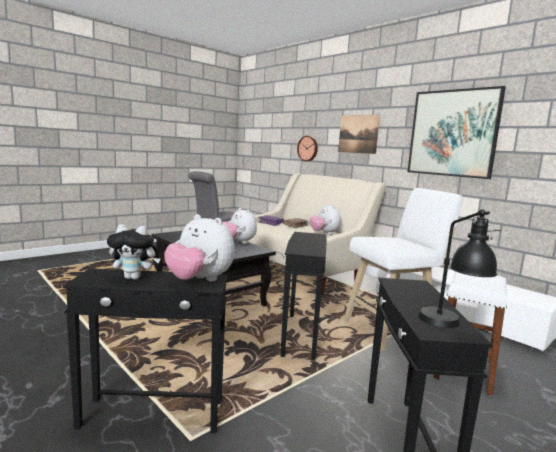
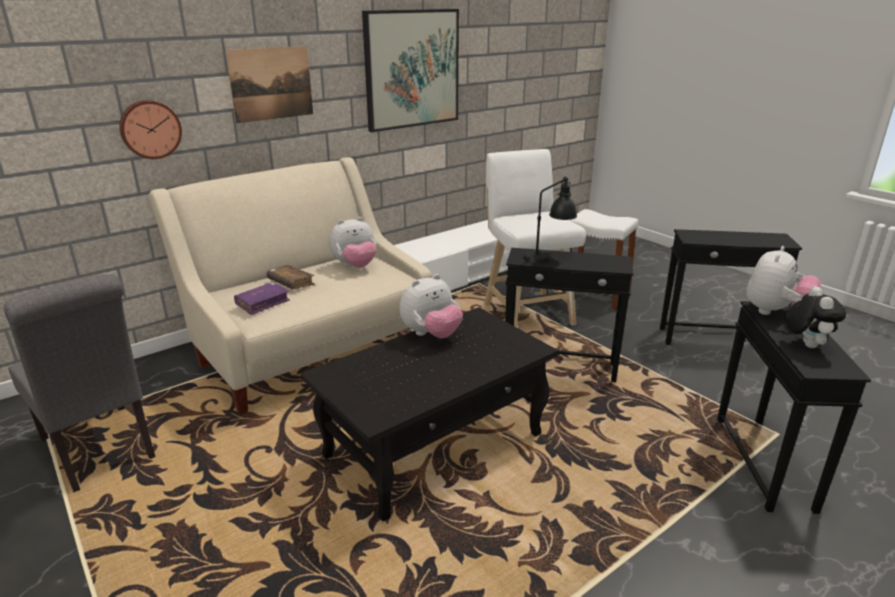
camera: 85 degrees left, 15 degrees up
(451, 327) = (771, 238): black table lamp -> black table lamp (548, 257)

